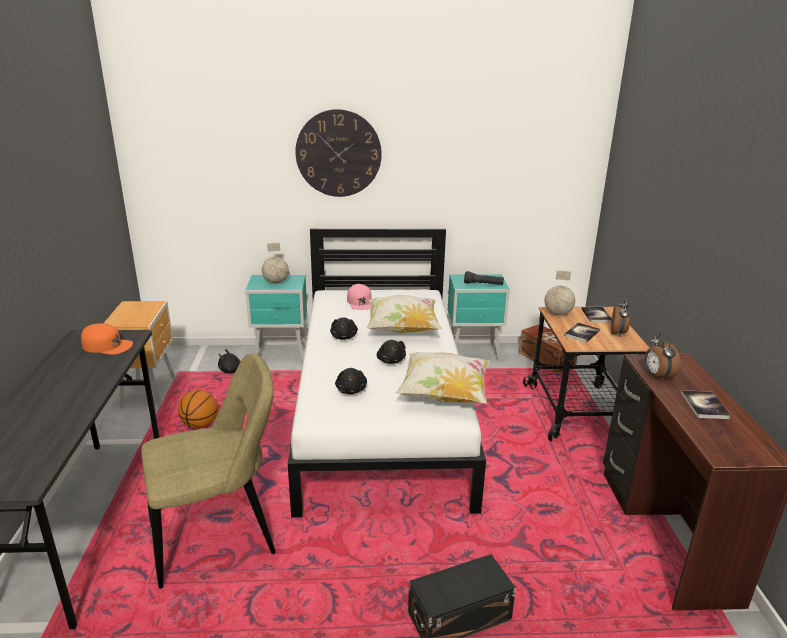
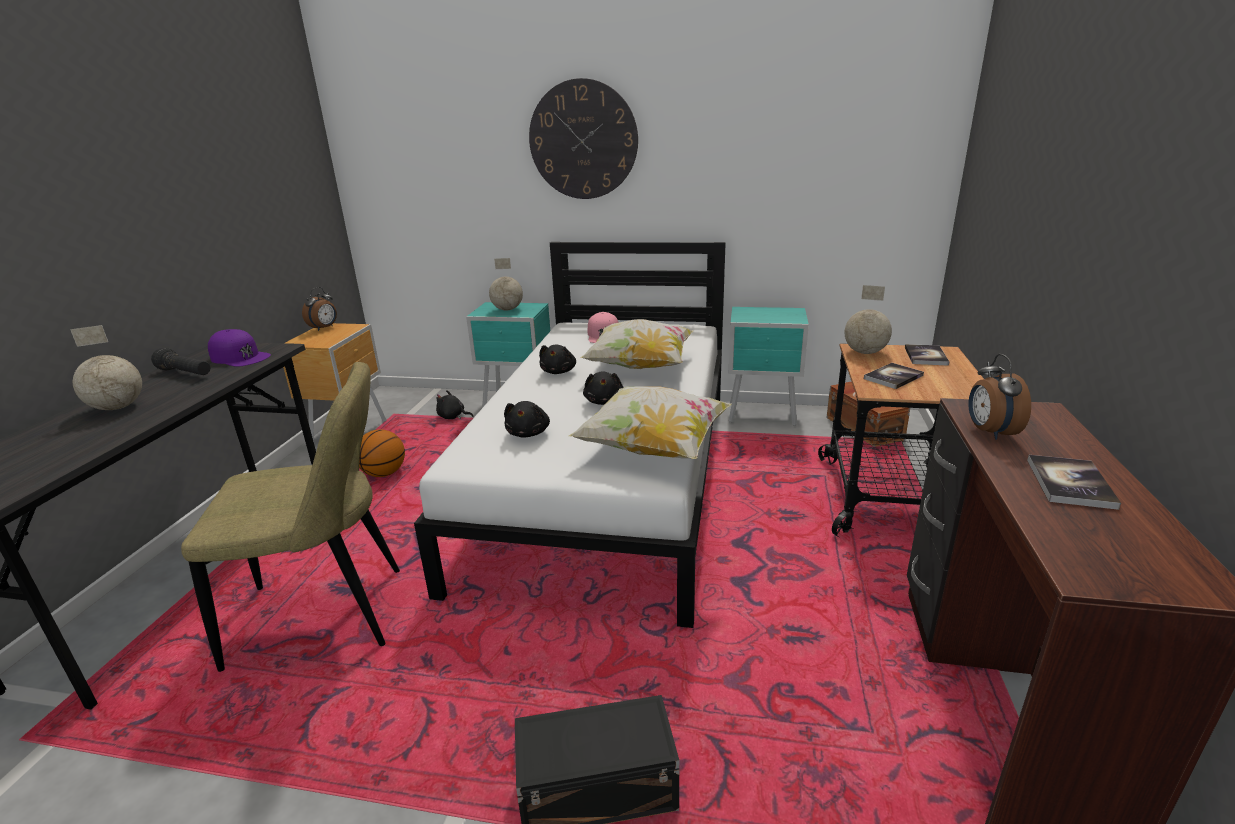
camera: 15 degrees right, 0 degrees up
(47, 398) = (117, 407): none -> globe
(107, 345) = (240, 357): orange cap -> purple cap
(483, 284) = (773, 318): black flashlight -> black flashlight (186, 373)
(618, 333) = (953, 380): alarm clock -> alarm clock (324, 328)

